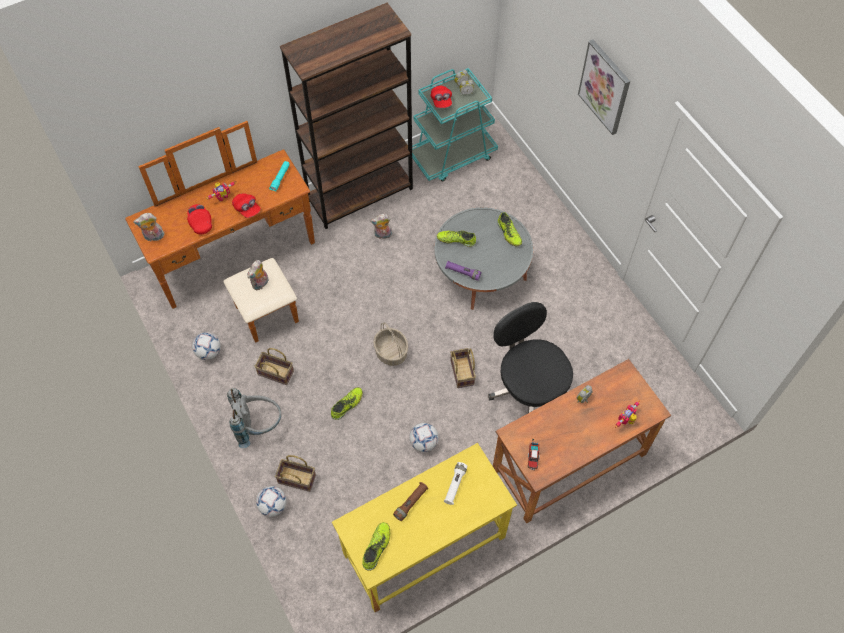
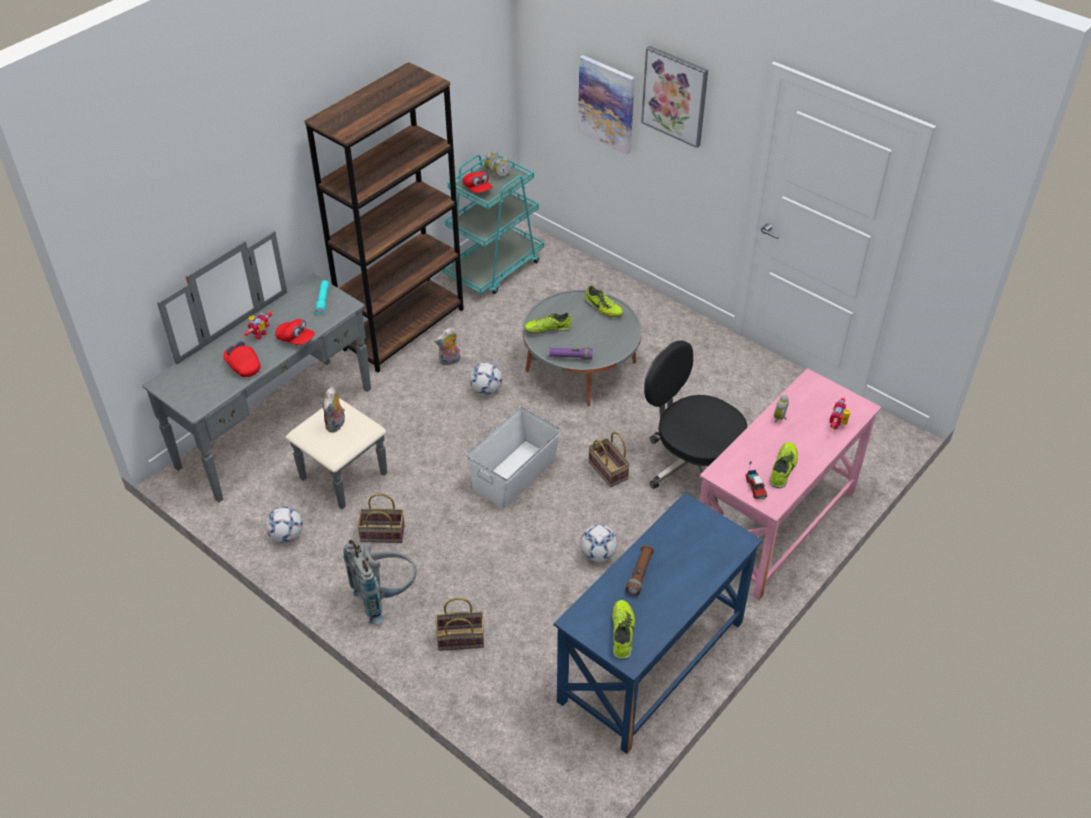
camera: 20 degrees left, 15 degrees down
(154, 237) = (189, 395): plush toy -> none
(242, 269) = (292, 438): brown dresser -> grey dresser
(273, 506) = (443, 677): football -> football (486, 390)
(347, 405) = (487, 542): shoe -> shoe (783, 468)
(391, 352) = (515, 473): basket -> white storage box
(424, 546) = (652, 662): yellow desk -> blue desk
(455, 485) = (682, 541): white flashlight -> none
(558, 65) = (606, 104): none -> picture
(569, 462) = (775, 524): brown desk -> pink desk

